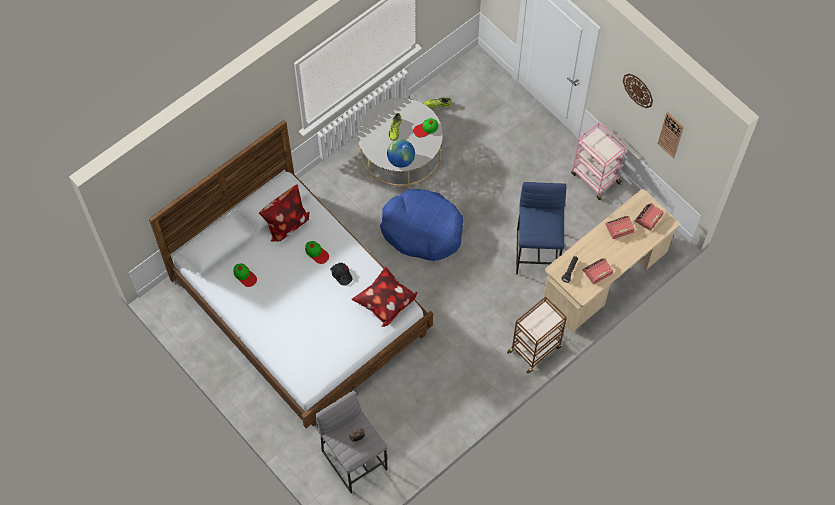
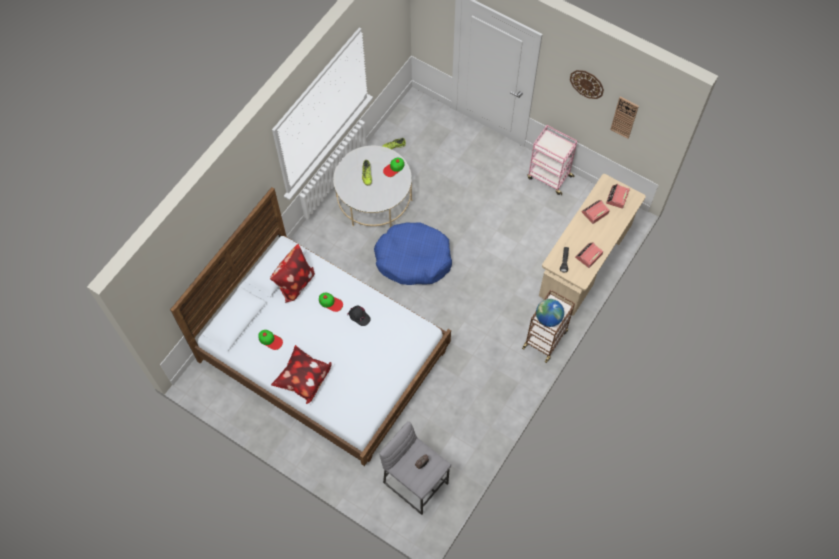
camera: 15 degrees left, 0 degrees up
(384, 302) = (406, 332): pillow -> pillow (303, 379)
(401, 160) = (380, 201): globe -> globe (548, 318)
(537, 252) = (520, 253): blue stool -> none

